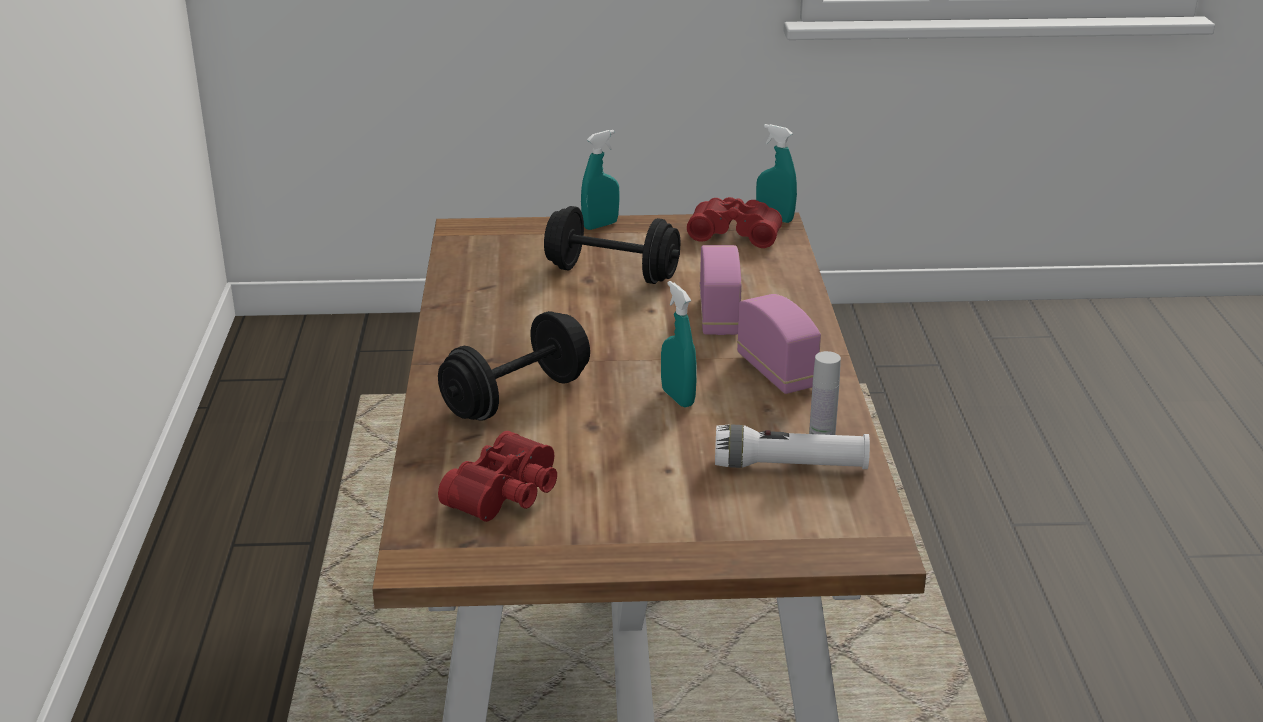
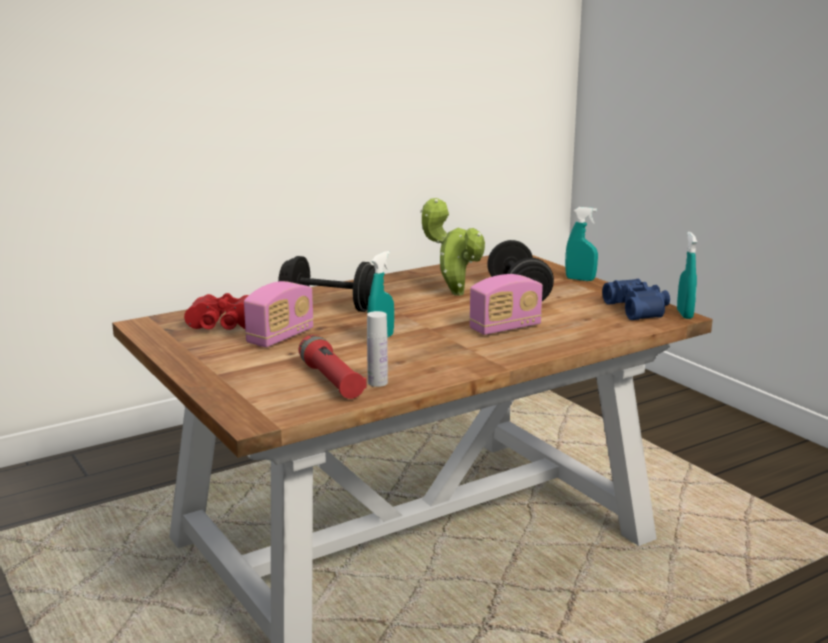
camera: 60 degrees right, 10 degrees down
(558, 306) = (453, 293): none -> potted plant
(736, 233) = (639, 309): red binoculars -> blue binoculars
(776, 372) = (452, 355): radio -> radio (280, 337)
(790, 466) = (331, 380): white flashlight -> red flashlight

